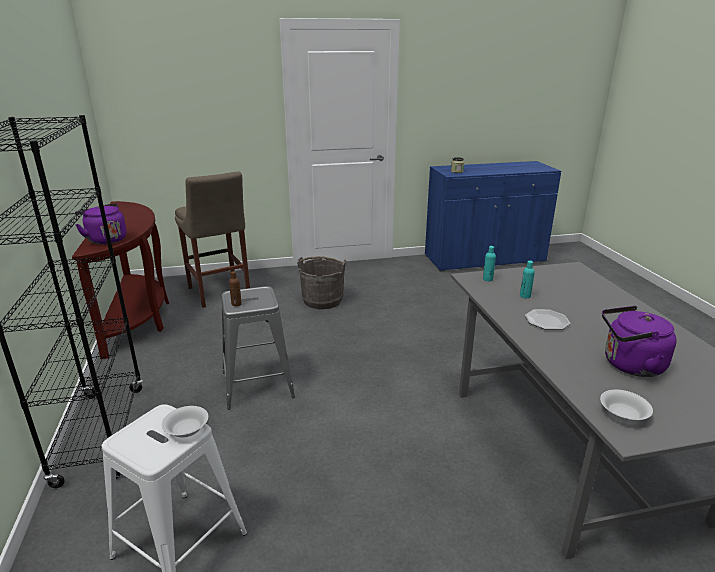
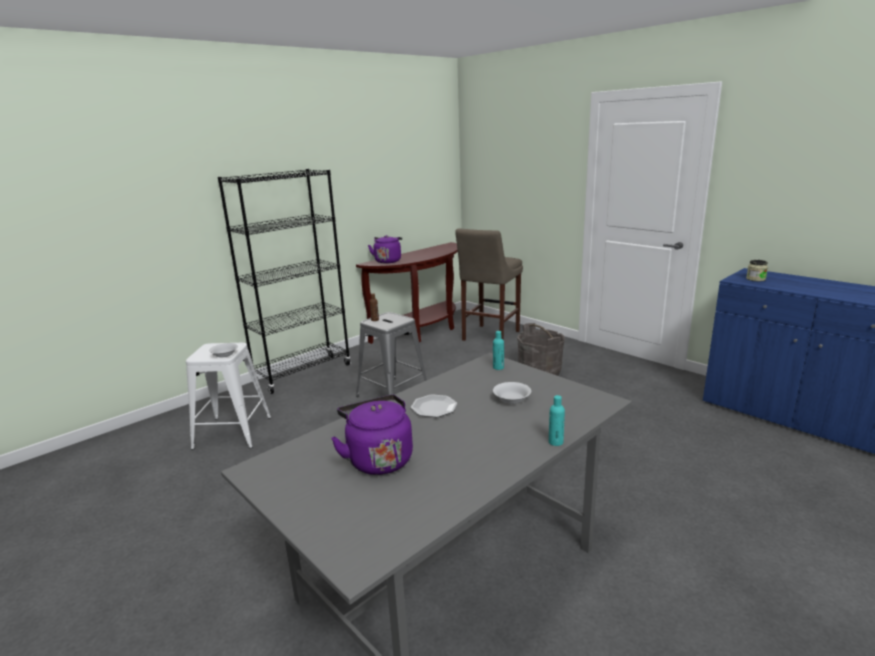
camera: 60 degrees right, 5 degrees down
(525, 296) = (481, 389): turquoise bottle -> turquoise bottle (555, 442)
(623, 414) = (283, 464): white bowl -> white bowl (512, 400)

